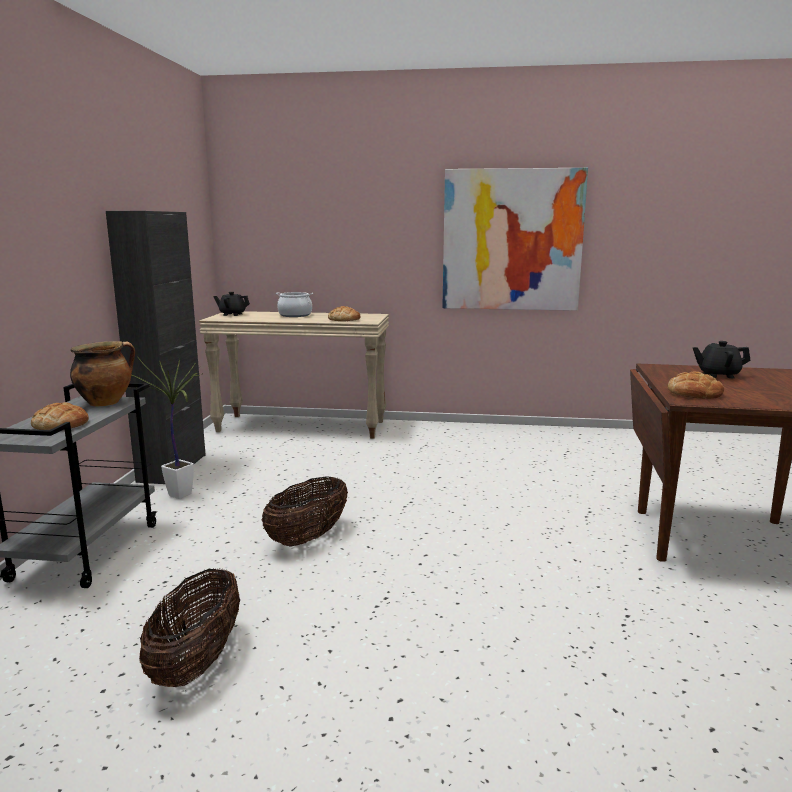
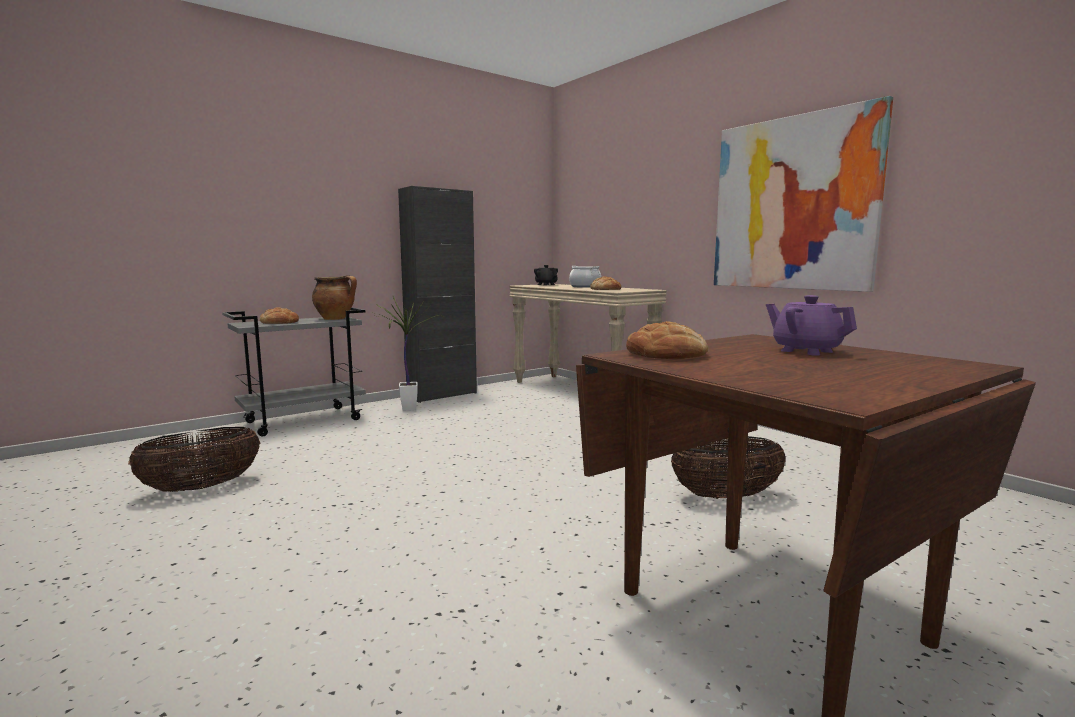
camera: 45 degrees right, 5 degrees down
(308, 538) = (407, 453): basket -> basket (726, 496)
(718, 375) = (806, 351): black teapot -> purple teapot

